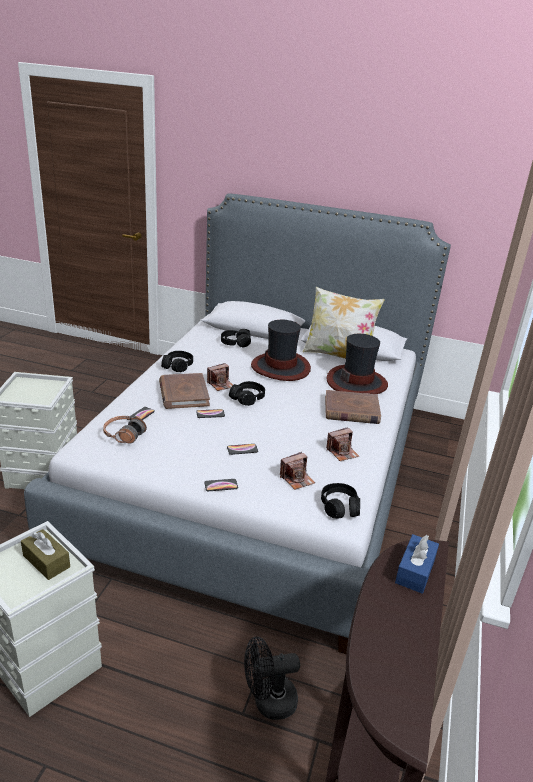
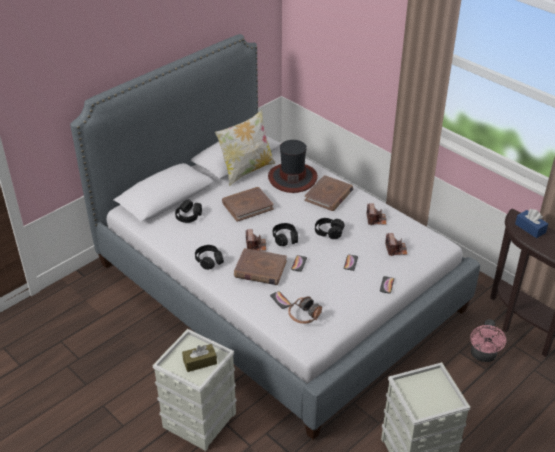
camera: 60 degrees left, 10 degrees up
(46, 561) = (425, 385): brown tissue box -> brown tissue box (200, 362)
(268, 702) = (483, 356): black fan -> pink fan
(281, 367) = (247, 206): hat -> brown book
(339, 507) = (430, 242): black headphones -> black headphones (328, 232)

